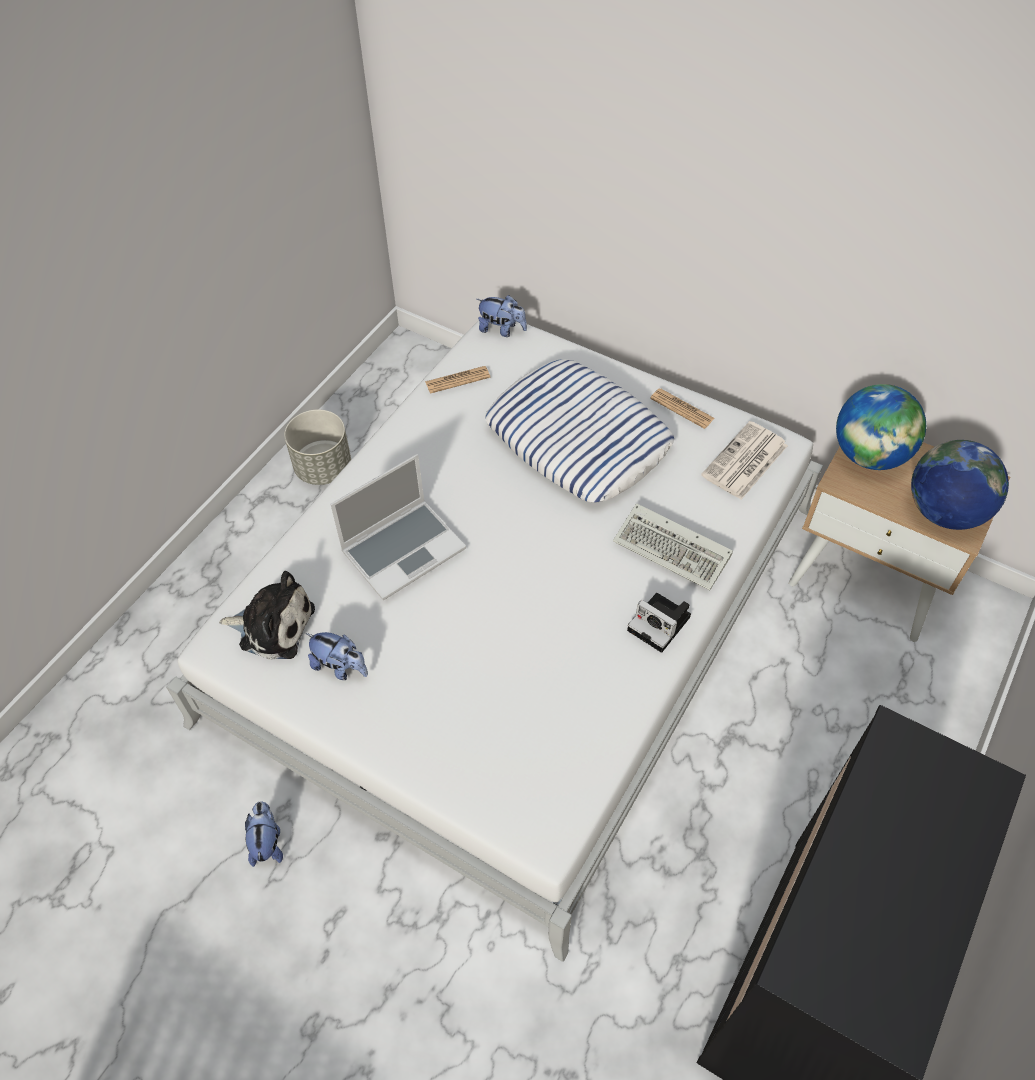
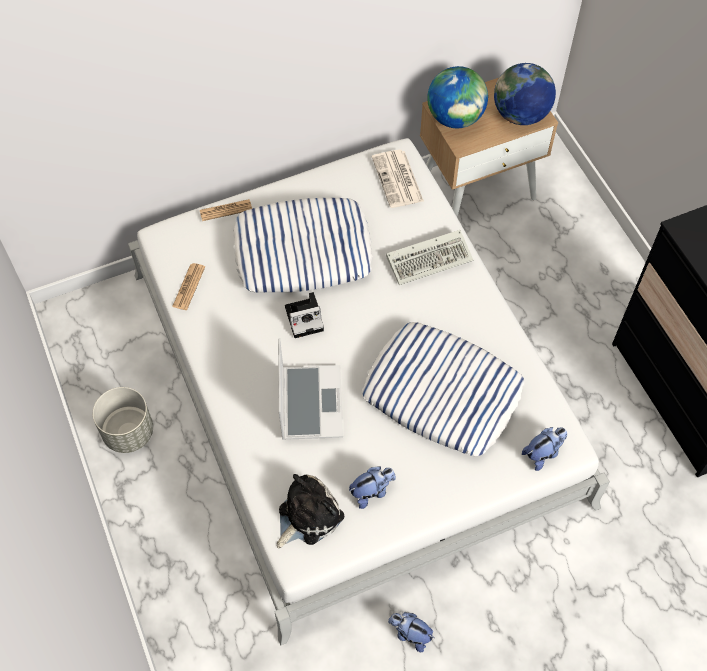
camera: 55 degrees left, 5 degrees up
(502, 329) = (166, 233): plush toy -> plush toy (543, 453)
(512, 662) = (441, 393): none -> pillow
(661, 624) = (475, 300): camera -> camera (305, 318)
(682, 409) = (329, 182): newspaper -> newspaper (226, 210)

